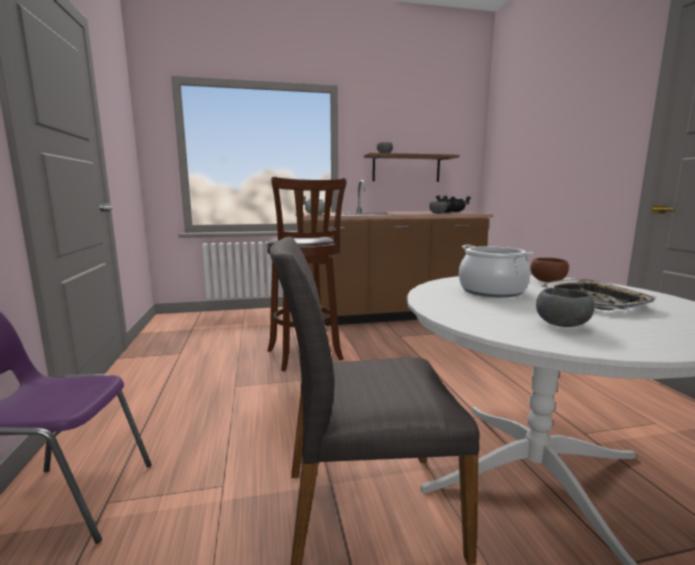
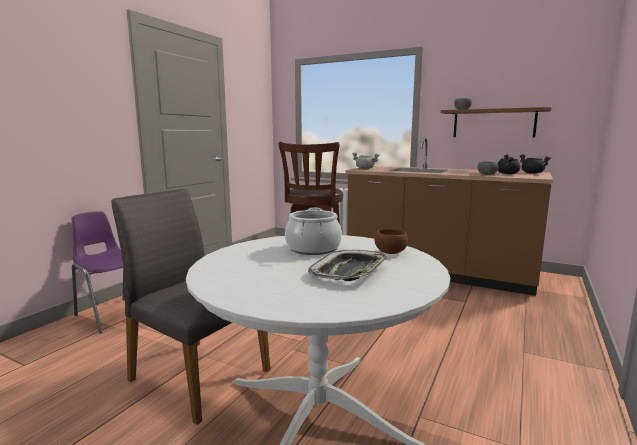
camera: 40 degrees right, 0 degrees up
(563, 325) = (253, 275): grey bowl -> none

